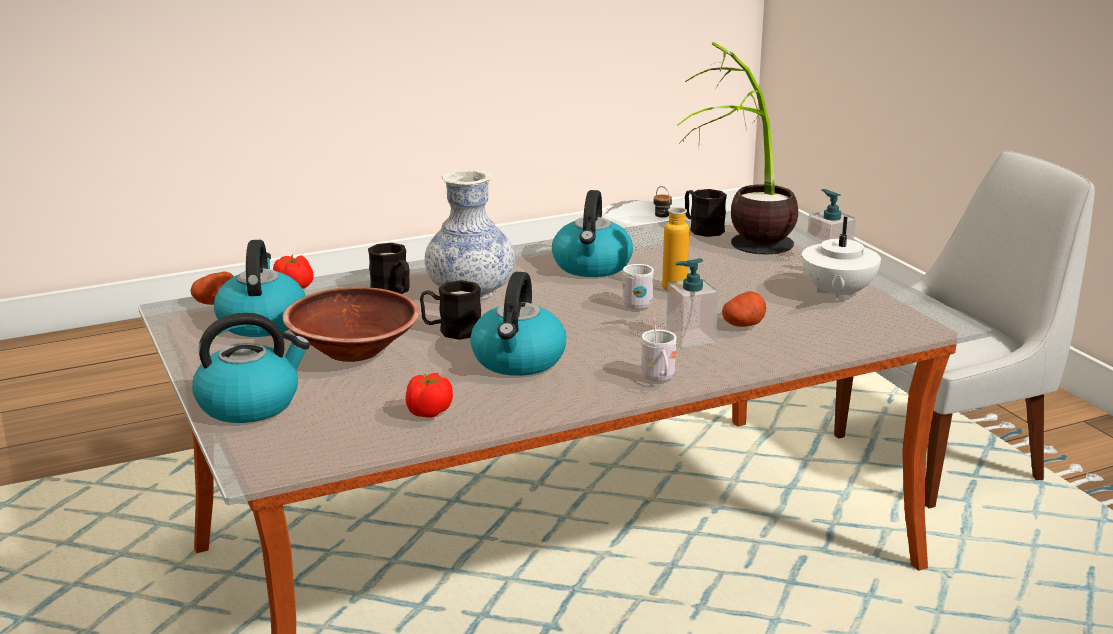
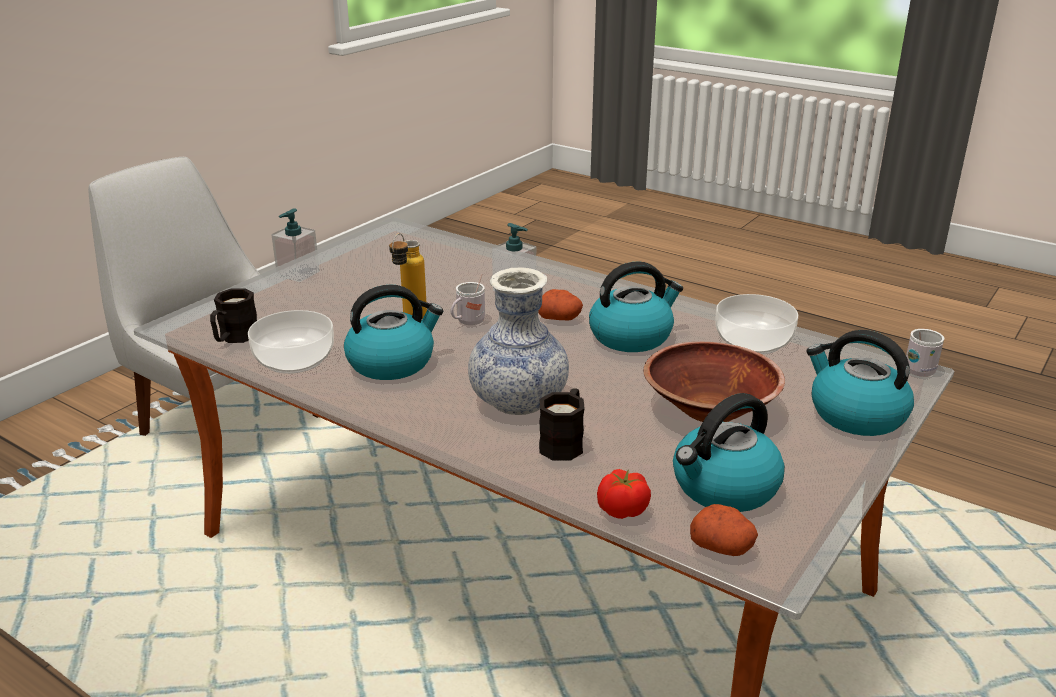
camera: 120 degrees left, 5 degrees up
(429, 412) = (754, 342): tomato -> bowl
(451, 331) = (614, 380): black mug -> none
(659, 379) = (596, 285): white mug -> white mug (922, 370)
(741, 254) = (301, 307): potted plant -> none
(743, 324) = (467, 279): potato -> potato (560, 318)
(836, 294) = (372, 261): white teapot -> none

